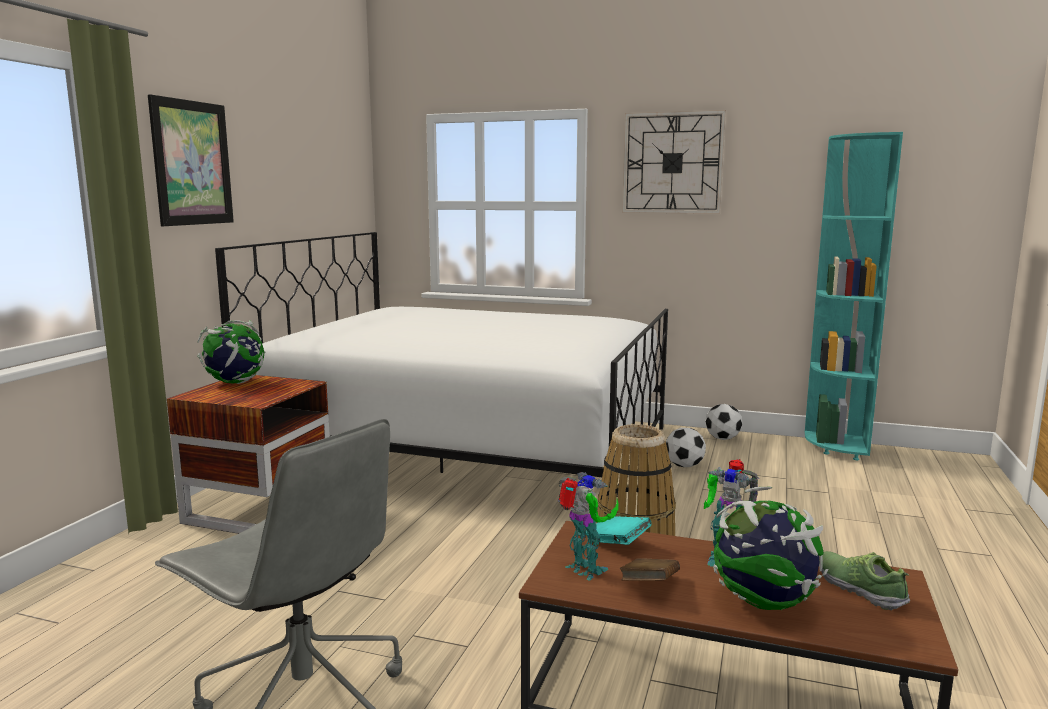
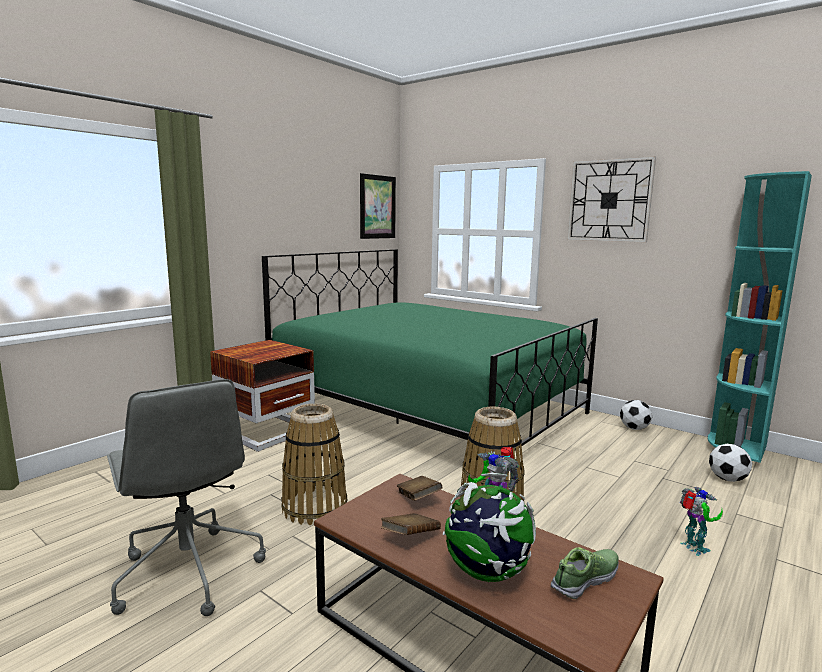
camera: 20 degrees right, 0 degrees up
(192, 163) = (248, 200): picture -> picture (377, 207)
(234, 382) = (258, 345): globe -> none
(414, 594) = (315, 507): none -> basket
(467, 449) = (427, 409): white bed -> green bed
(585, 571) = (374, 515): toy robot -> toy robot (694, 549)
(617, 544) = (418, 498): turquoise book -> brown book
(684, 466) = (584, 446): football -> football (727, 479)
(860, 588) = (586, 579): shoe -> shoe turned 60 degrees clockwise

